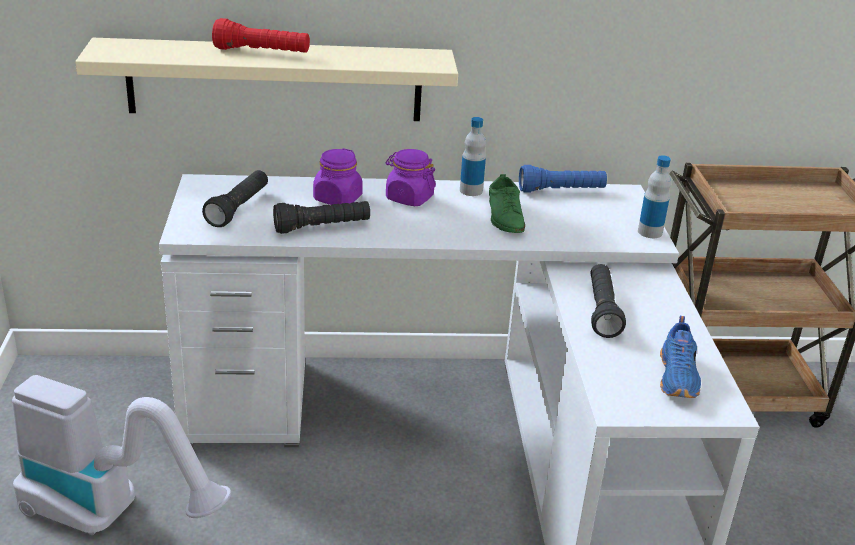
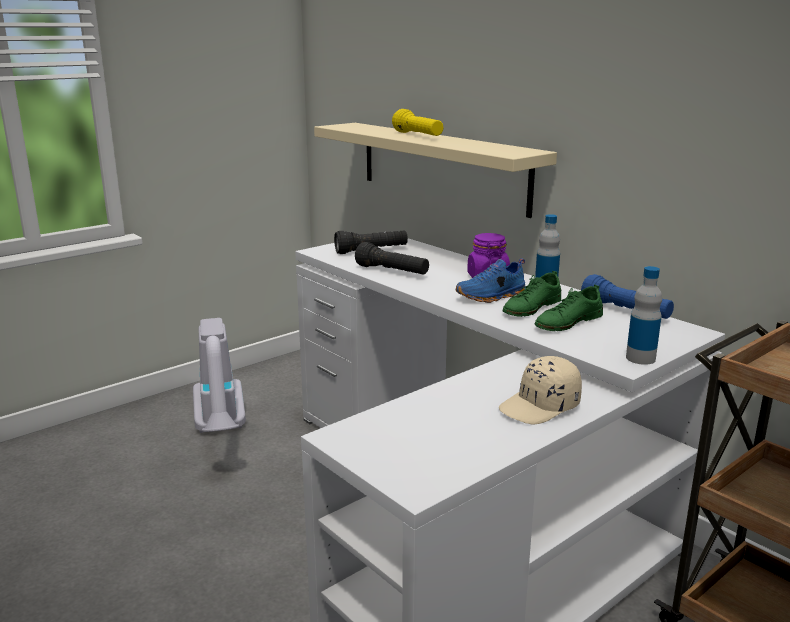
camera: 55 degrees right, 10 degrees down
(262, 52) = (418, 136): red flashlight -> yellow flashlight
(337, 199) = (439, 264): purple jar -> none
(554, 220) = (568, 322): none -> green shoe
(602, 311) = (485, 389): black flashlight -> none
(653, 305) = (540, 407): none -> beige cap
(678, 377) = (434, 450): blue shoe -> blue shoe (492, 296)

